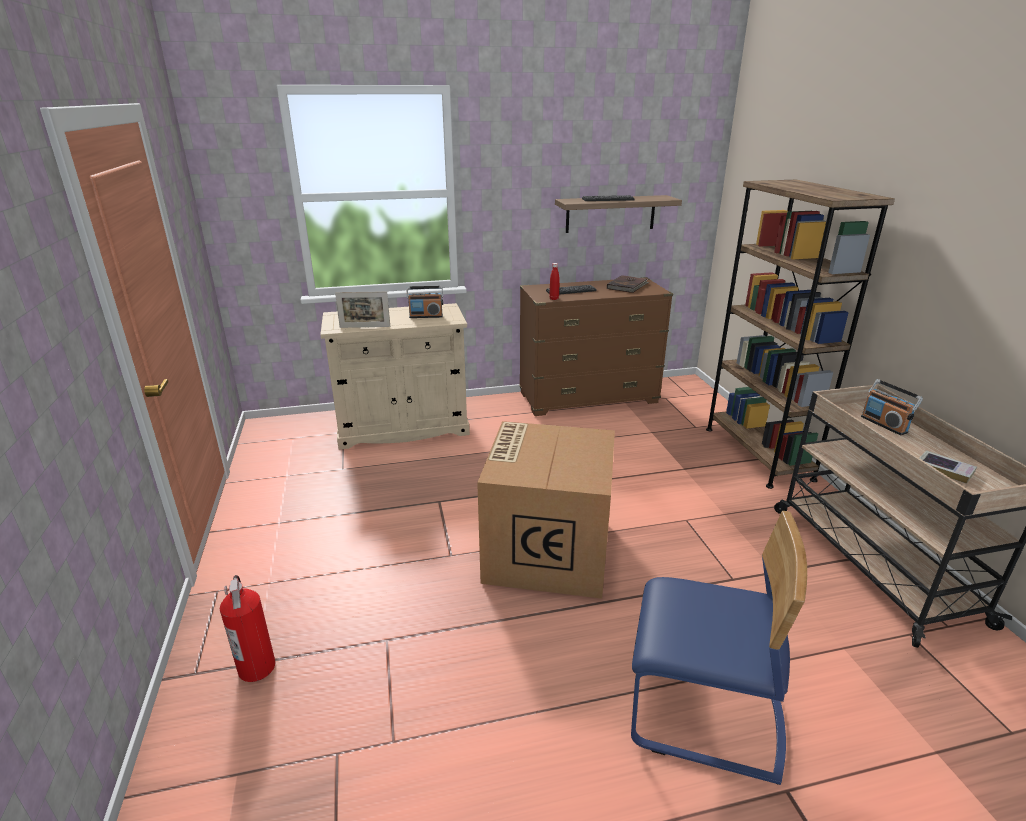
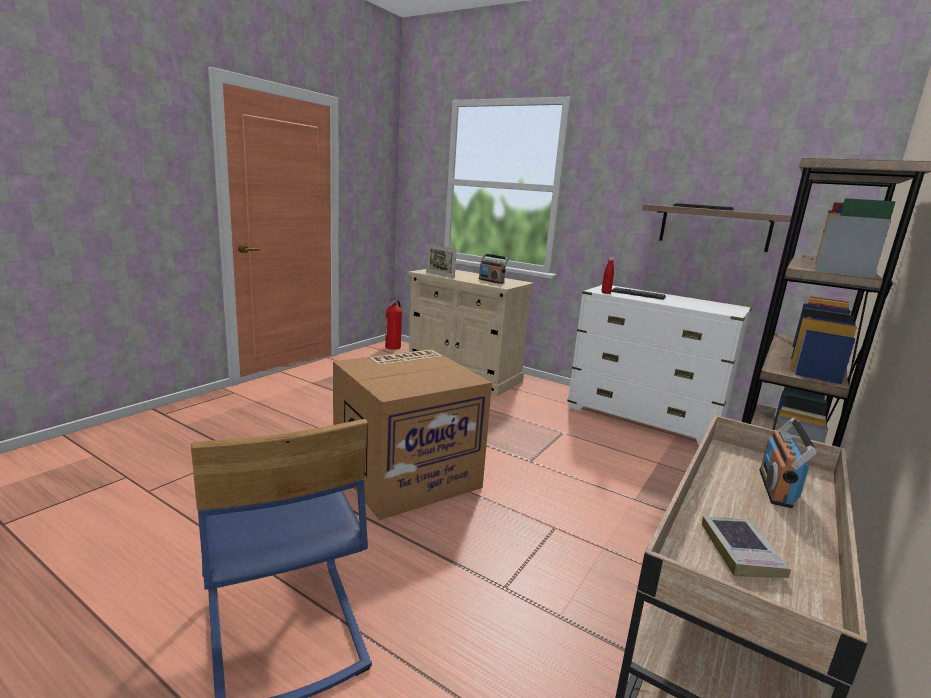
camera: 45 degrees right, 10 degrees down
(257, 667) = (181, 426): fire extinguisher -> fire extinguisher (393, 347)
(588, 398) = (643, 418): brown dresser -> white dresser
(627, 286) = (707, 305): brown book -> none

